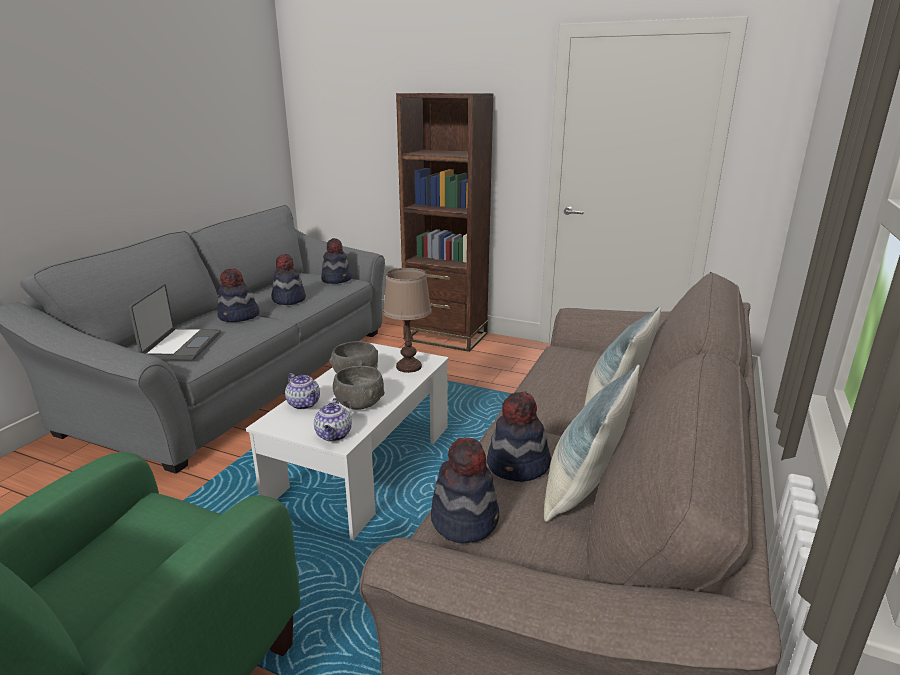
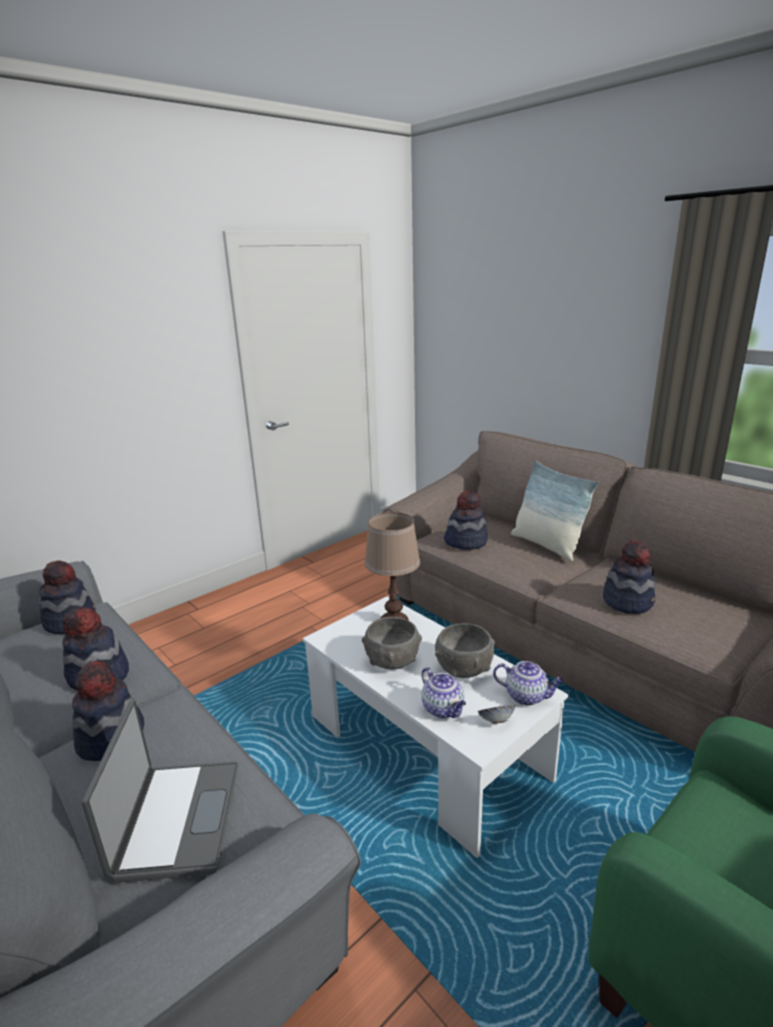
camera: 65 degrees left, 0 degrees up
(181, 345) = (176, 819): laptop -> laptop turned 60 degrees clockwise
(297, 426) = (496, 721): none -> bowl
(304, 404) = (443, 709): teapot -> teapot turned 75 degrees clockwise
(446, 337) = (187, 620): brown bookcase -> none
(465, 520) = (701, 640): hat -> hat (466, 541)
(583, 491) = (663, 586): pillow -> none

